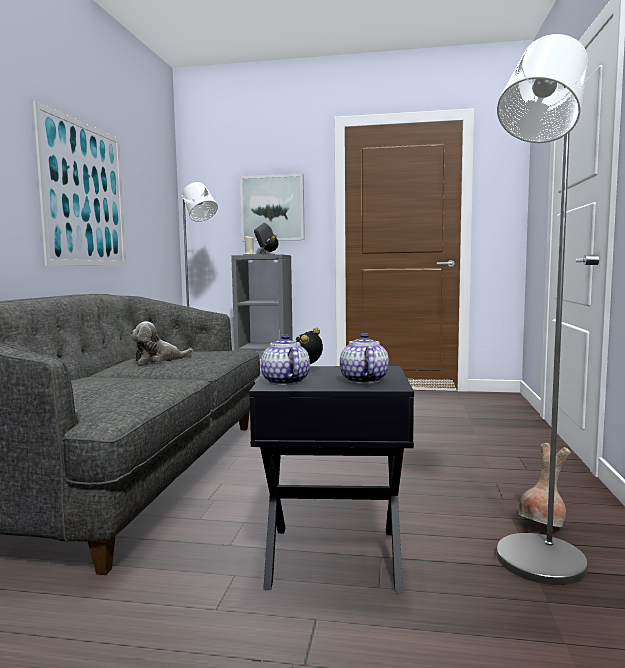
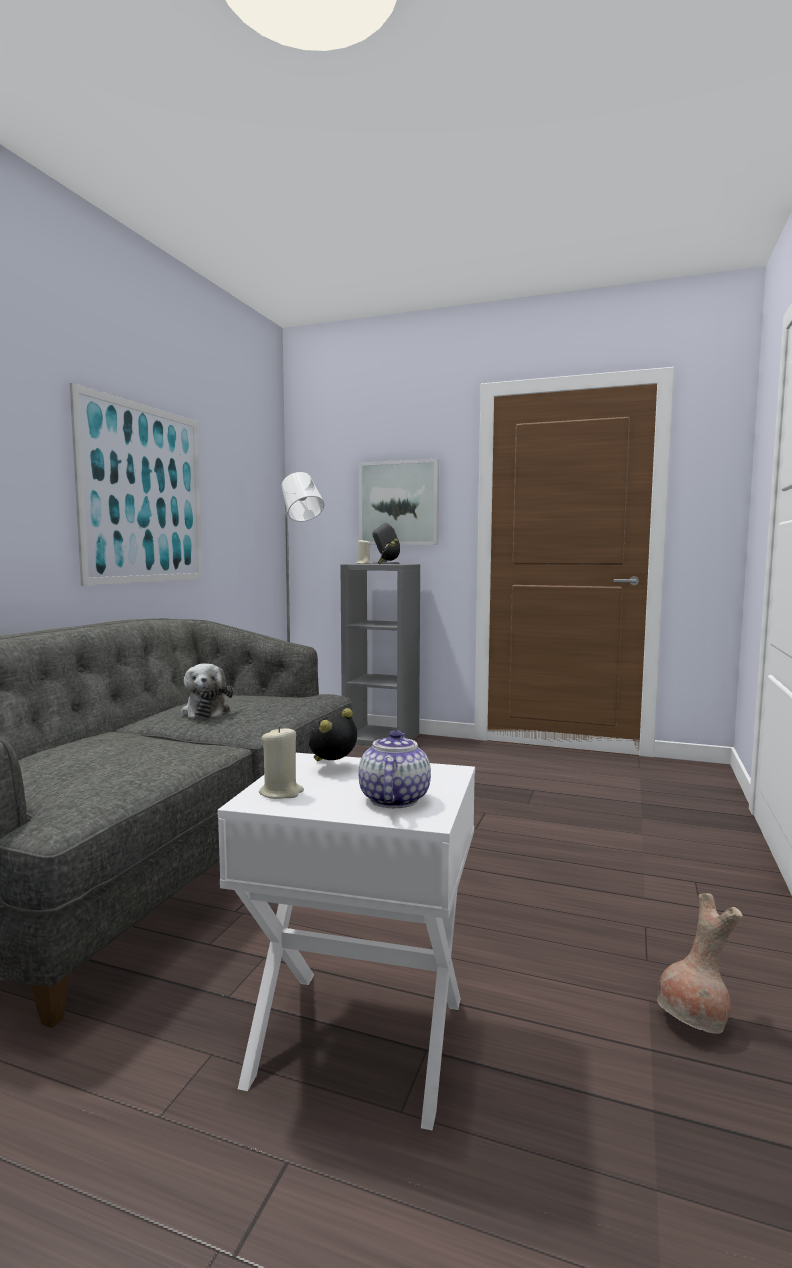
camera: 10 degrees right, 0 degrees up
(159, 360) = (206, 711): plush toy -> plush toy turned 90 degrees counterclockwise
(284, 382) = (281, 793): teapot -> beige candle
(334, 558) = (358, 1042): black side table -> white side table
(534, 568) = (655, 1110): grey floor lamp -> none

